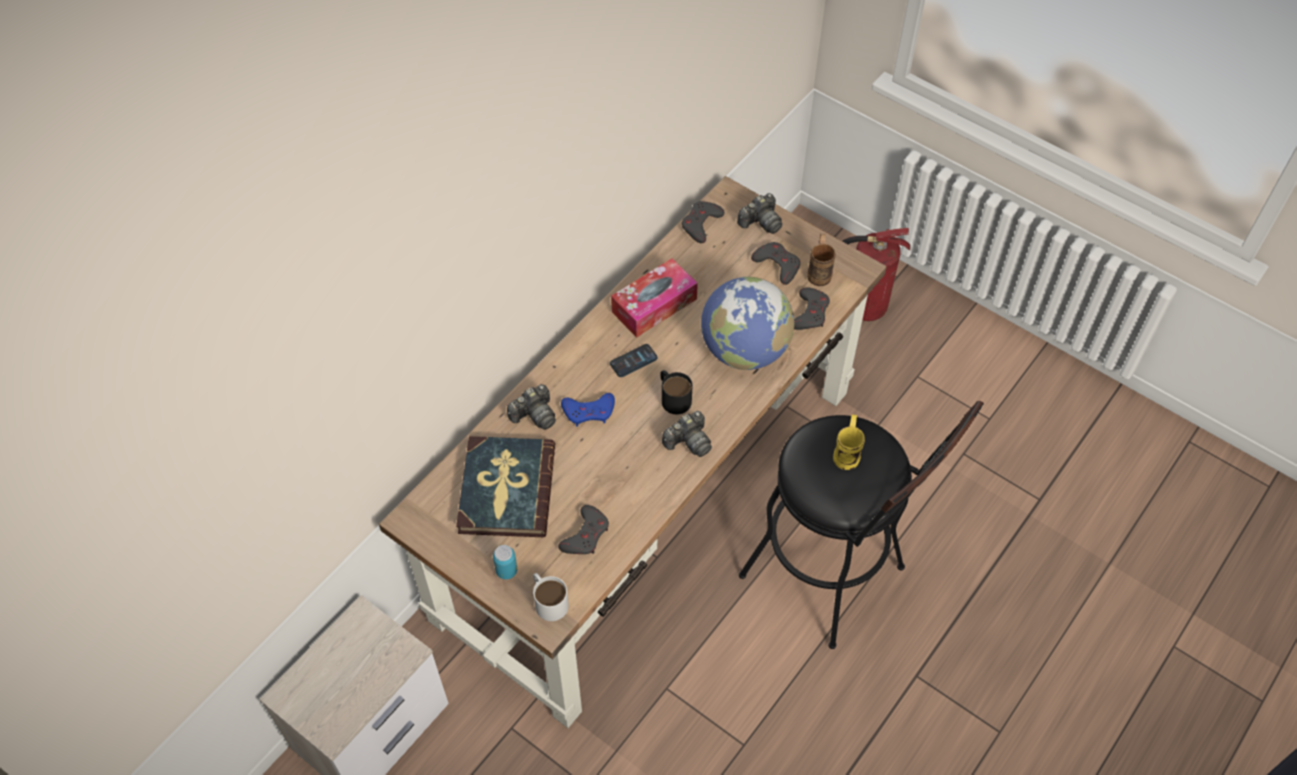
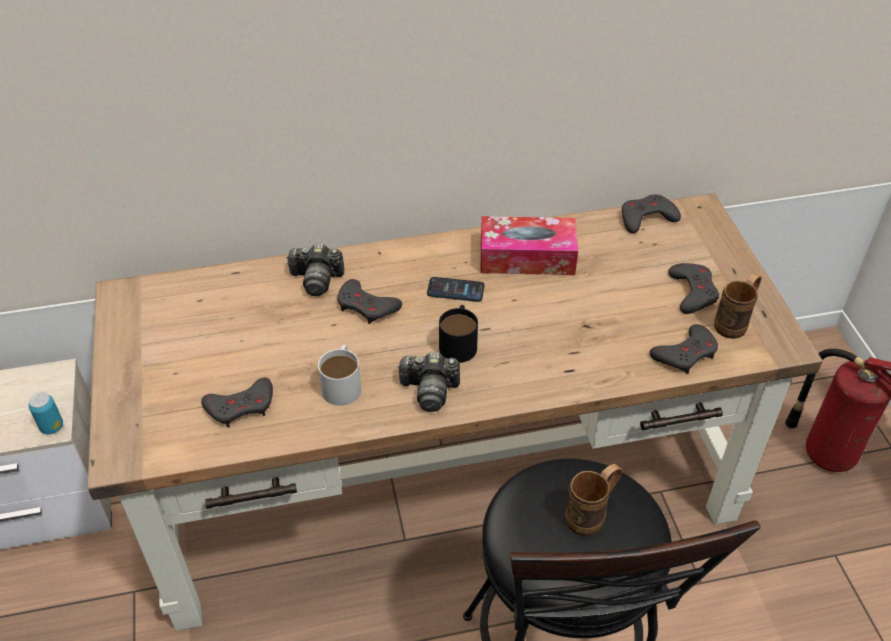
camera: 40 degrees right, 10 degrees down
(506, 489) = (222, 322): book -> none
(506, 571) = (140, 388): can -> can (52, 427)
(548, 600) = (141, 439): white mug -> white mug (343, 383)
(589, 412) = (367, 306): blue game controller -> grey game controller
(744, 350) = (577, 345): globe -> none
(761, 222) = (712, 247): camera -> none
(847, 452) = (591, 514): yellow mug -> brown mug

